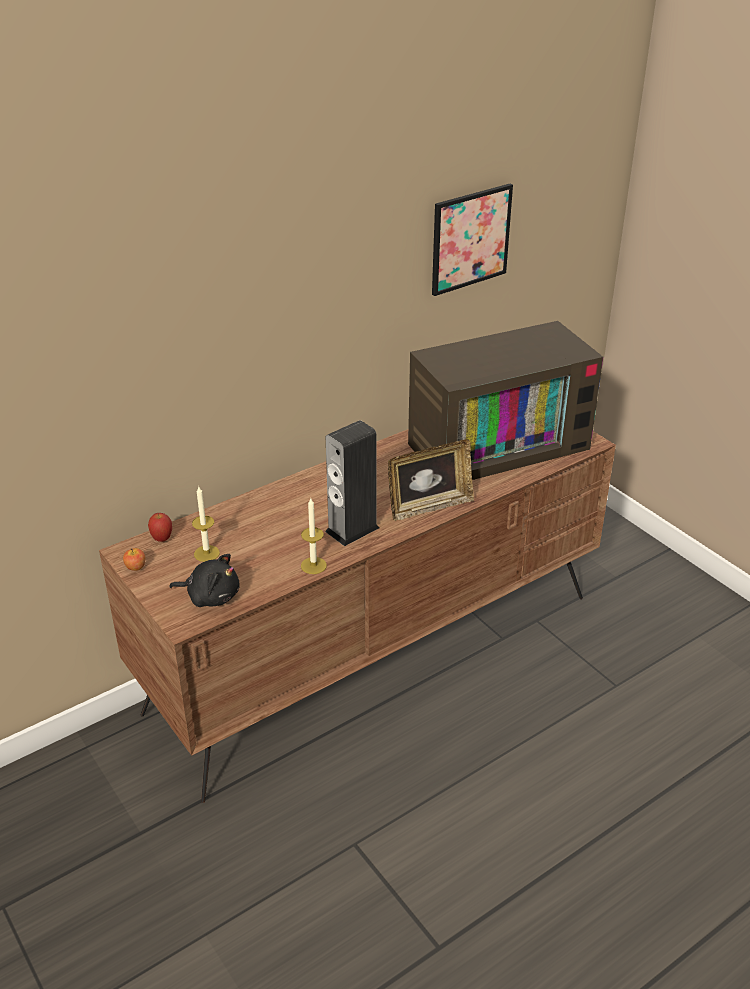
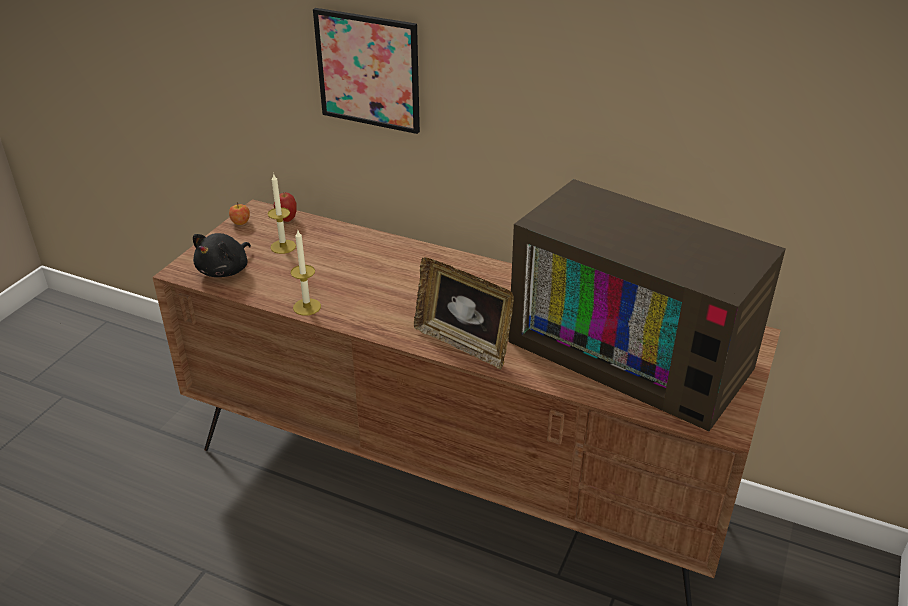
camera: 60 degrees right, 0 degrees up
(211, 596) = (225, 270): black plush toy -> black plush toy turned 45 degrees clockwise
(352, 529) = (381, 309): speaker -> none
(470, 239) = (728, 84): picture -> picture (368, 70)

